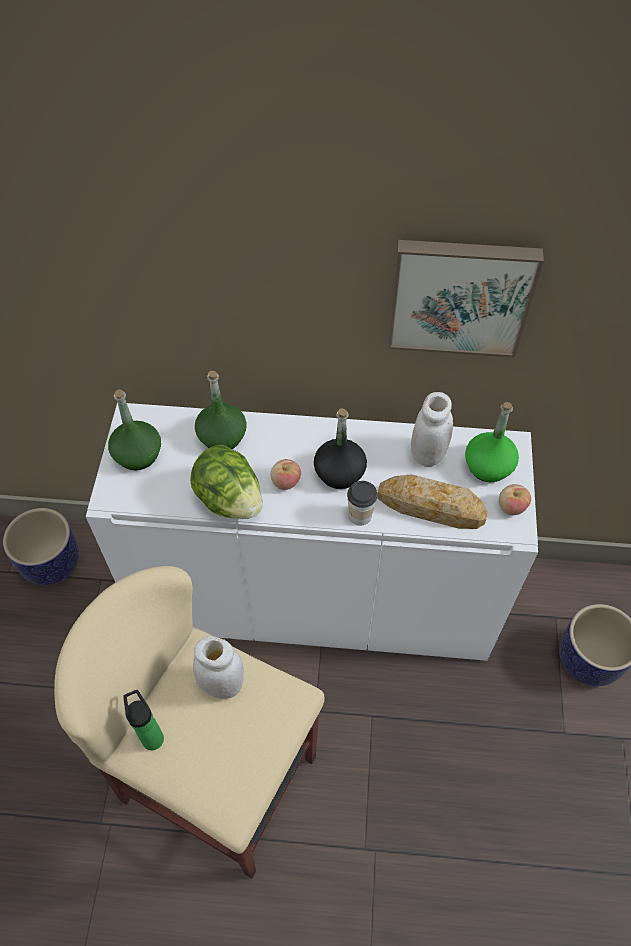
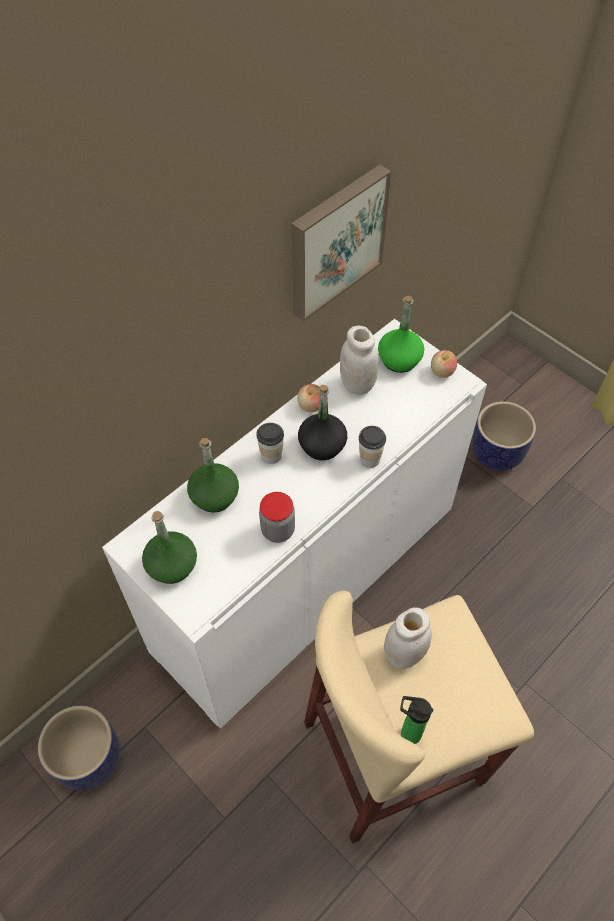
camera: 50 degrees left, 0 degrees up
(229, 499) = (278, 530): lettuce -> jar
(285, 482) = (297, 483): apple -> apple (310, 406)
(295, 446) = (271, 455): none -> cup
(431, 506) = (400, 413): bread -> none

